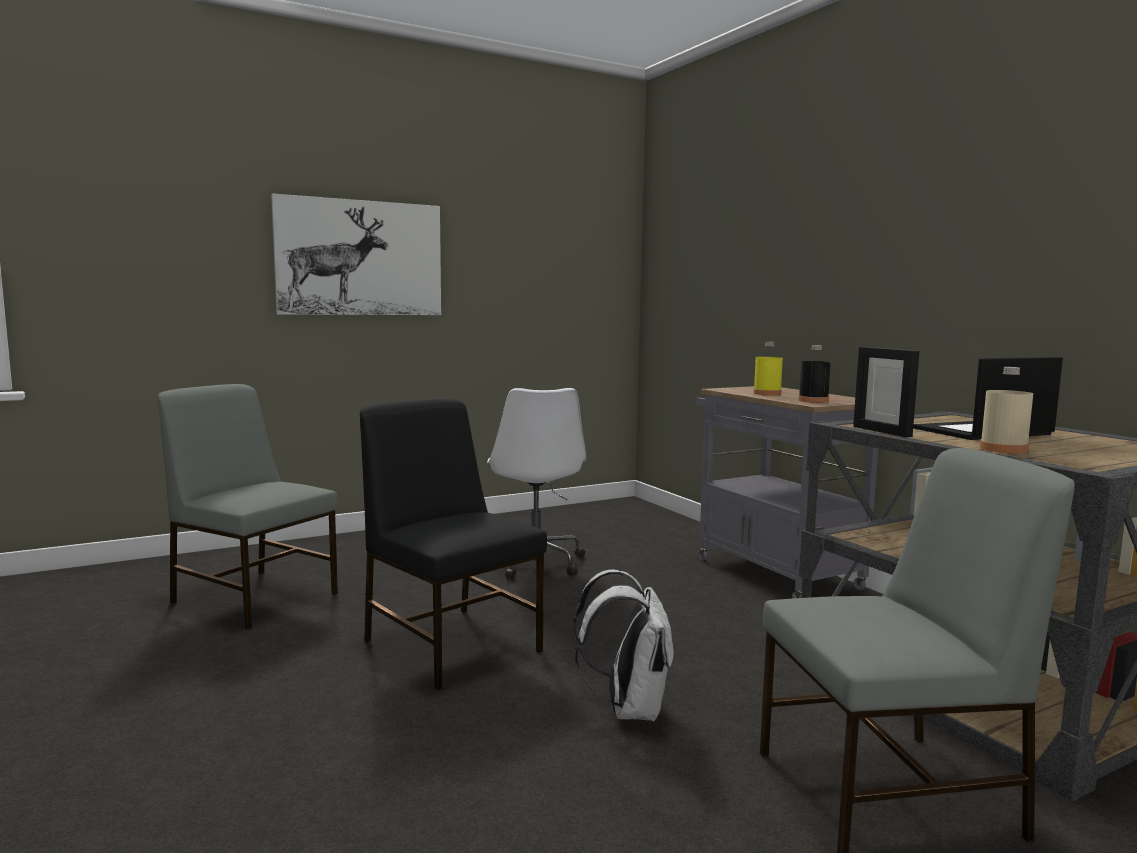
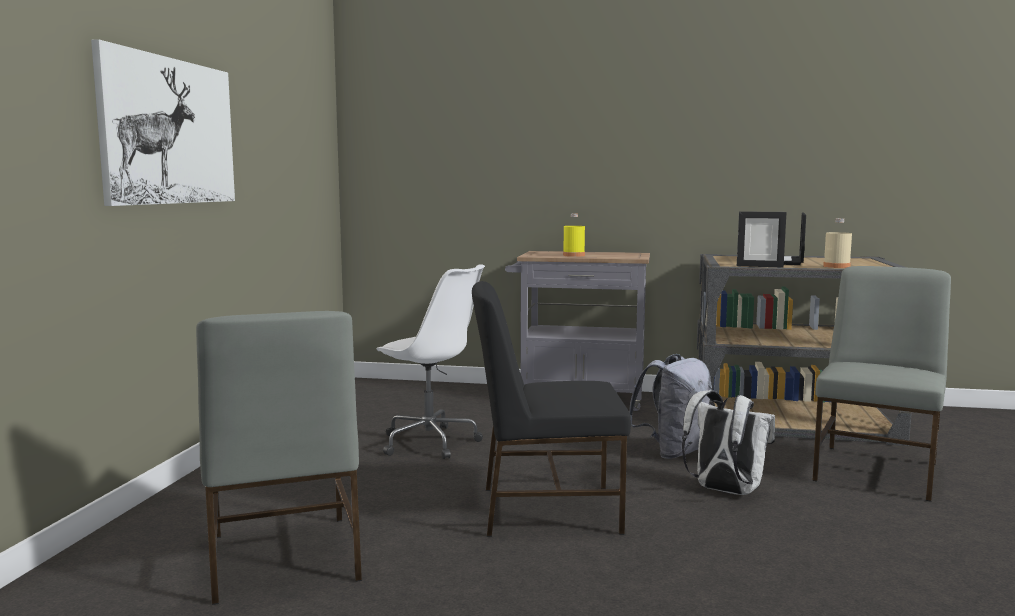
camera: 50 degrees left, 0 degrees up
(254, 597) = (282, 559): grey chair -> grey chair turned 90 degrees counterclockwise
(702, 654) = (673, 452): none -> grey backpack
(813, 401) = (624, 256): black bottle -> none

